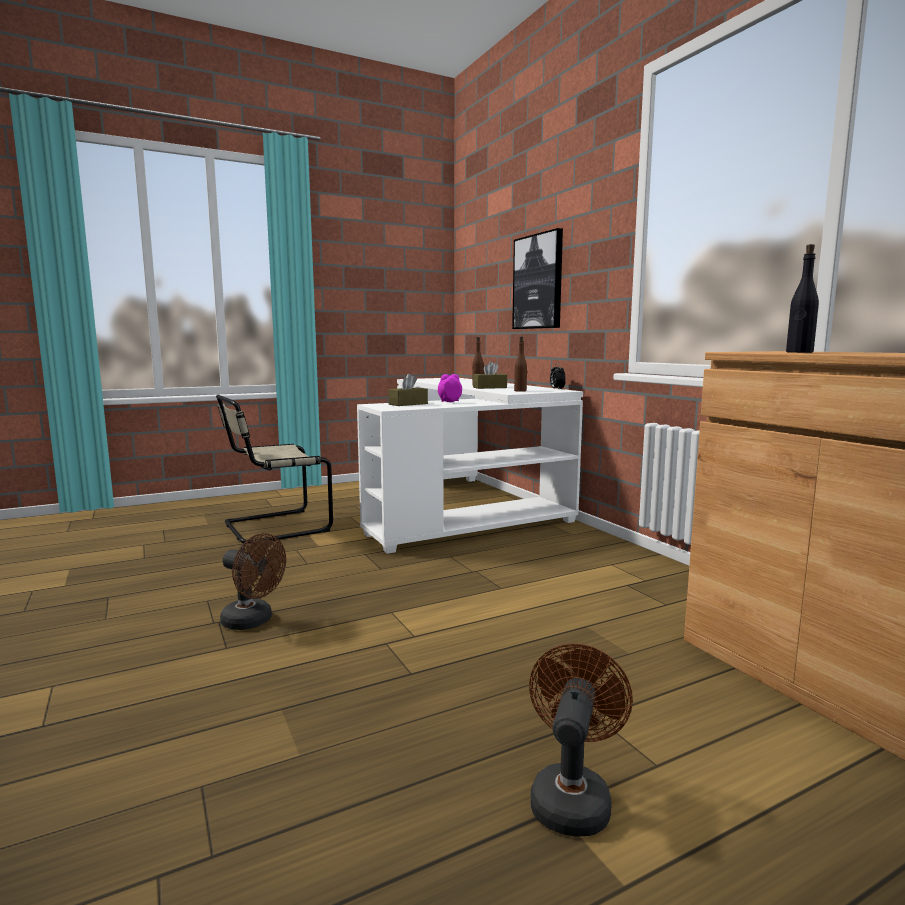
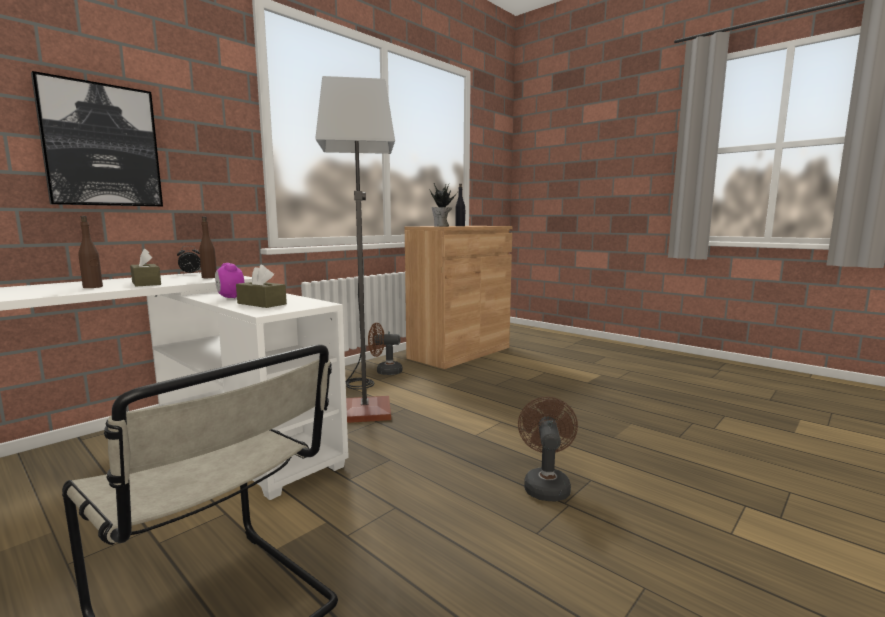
camera: 110 degrees left, 0 degrees up
(527, 568) = (359, 405): none -> floor lamp
(571, 796) = (578, 381): brown fan -> brown fan (384, 371)
(761, 351) = (441, 226): none -> potted plant

